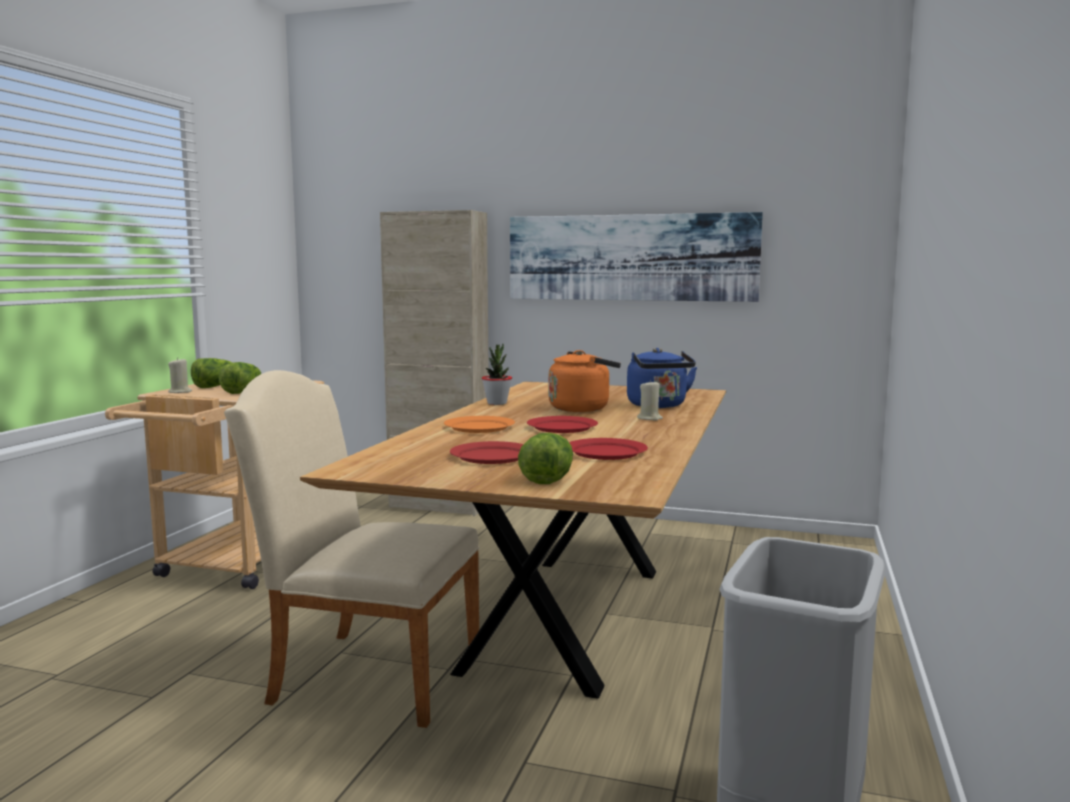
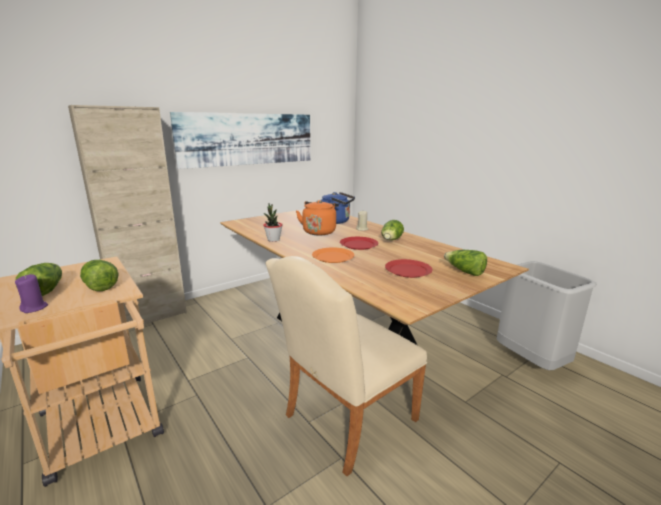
camera: 55 degrees left, 10 degrees up
(180, 392) = (34, 308): beige candle -> purple candle
(605, 452) = (423, 251): red plate -> none
(625, 435) = (391, 240): none -> lettuce

